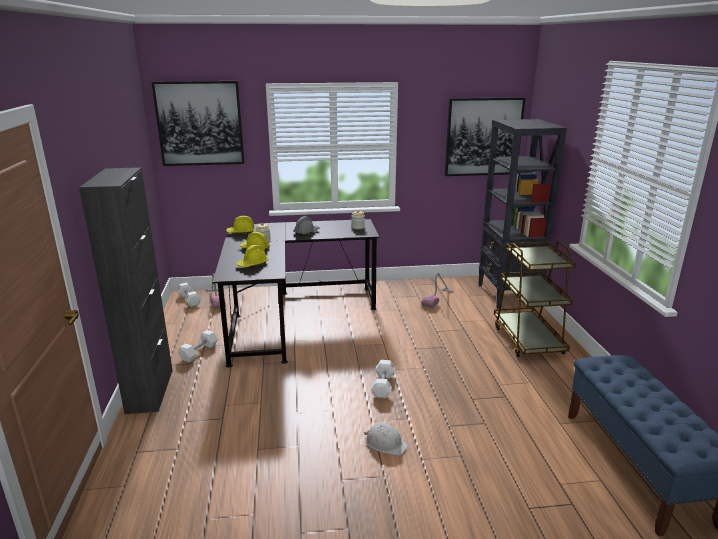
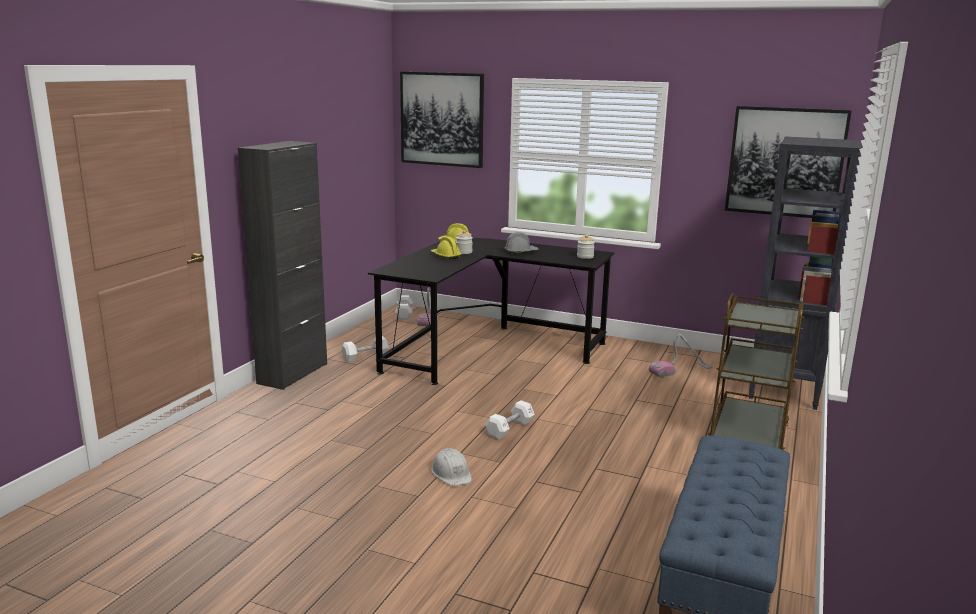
camera: 30 degrees right, 5 degrees down
(252, 264) = (423, 267): yellow hard hat -> none

